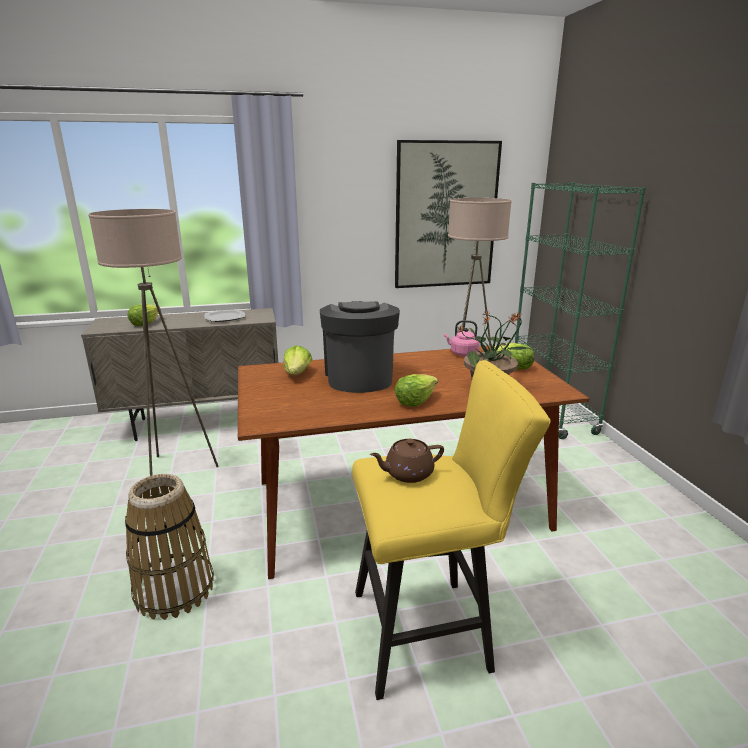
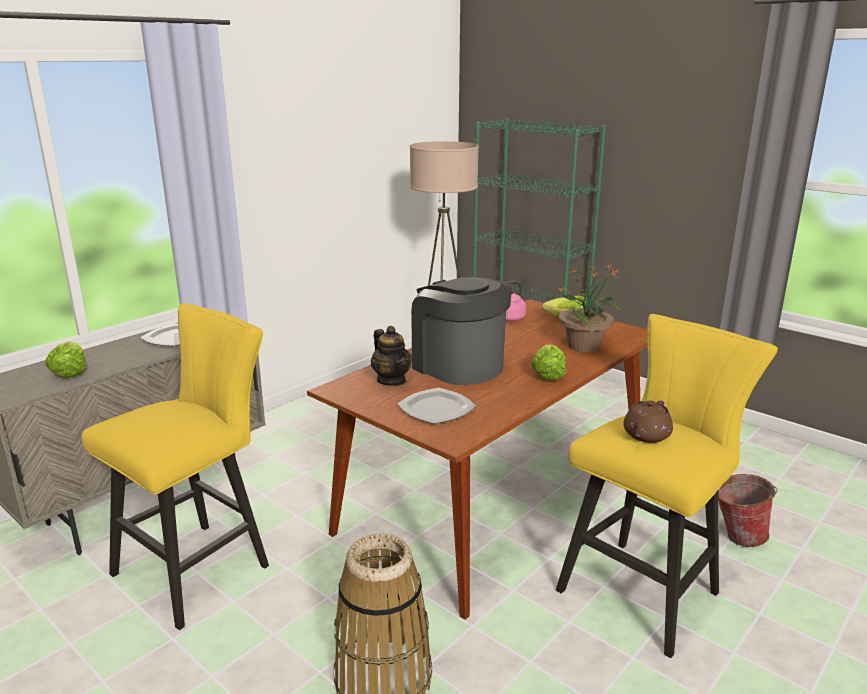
camera: 35 degrees left, 0 degrees up
(176, 471) = (201, 566): beige floor lamp -> yellow stool
(288, 400) = (436, 409): none -> plate
(297, 374) = (392, 380): lettuce -> teapot
(445, 216) = (377, 164): picture -> none
(580, 632) = (736, 536): none -> bucket

